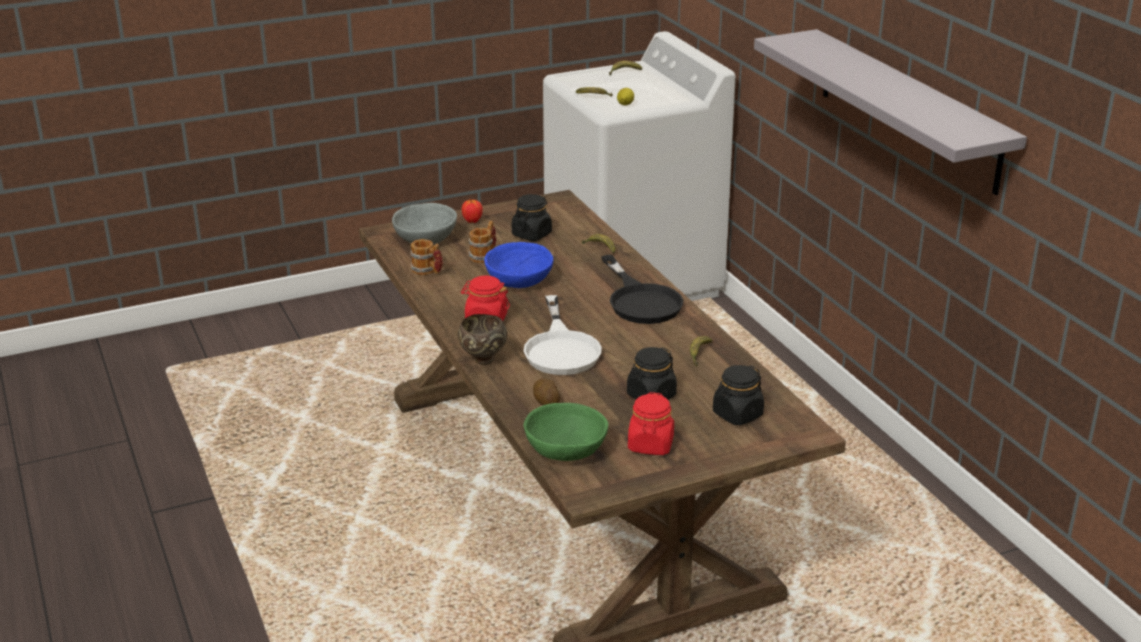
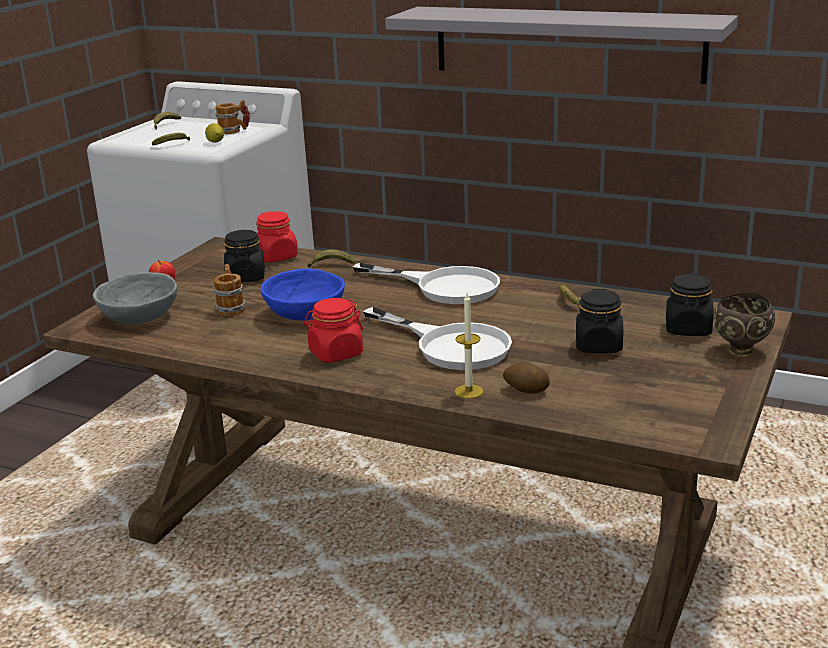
camera: 40 degrees left, 5 degrees down
(427, 271) = (195, 340): mug -> mug (234, 131)
(482, 360) = (398, 385): brown bowl -> brown bowl (740, 350)
(512, 385) = (469, 391): none -> candle
(565, 450) = (622, 418): green bowl -> none
(640, 300) = (444, 286): black frying pan -> white frying pan
(650, 445) = (677, 380): red jar -> red jar (276, 257)

